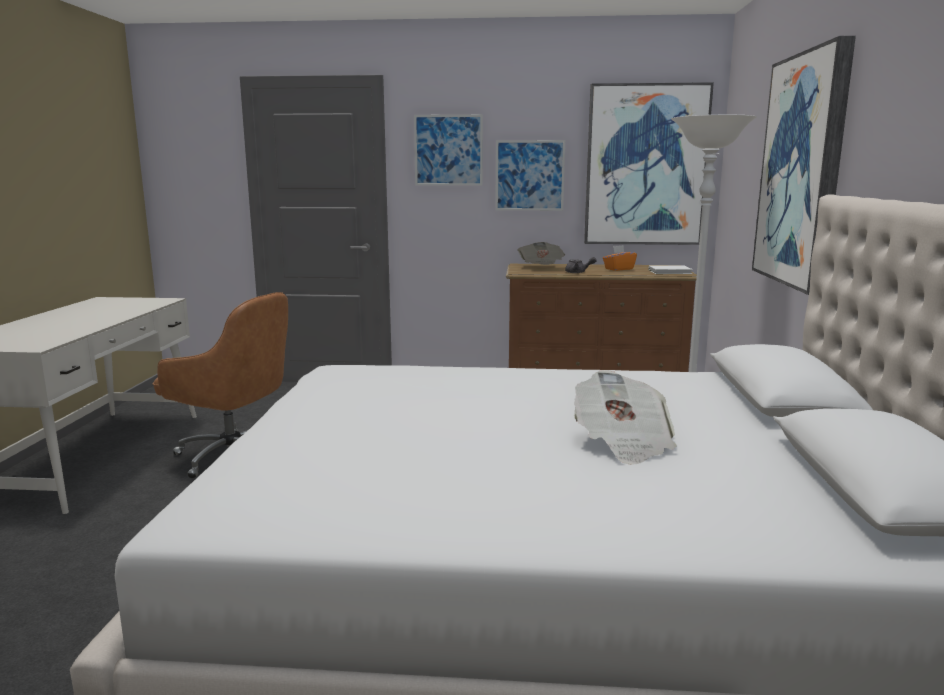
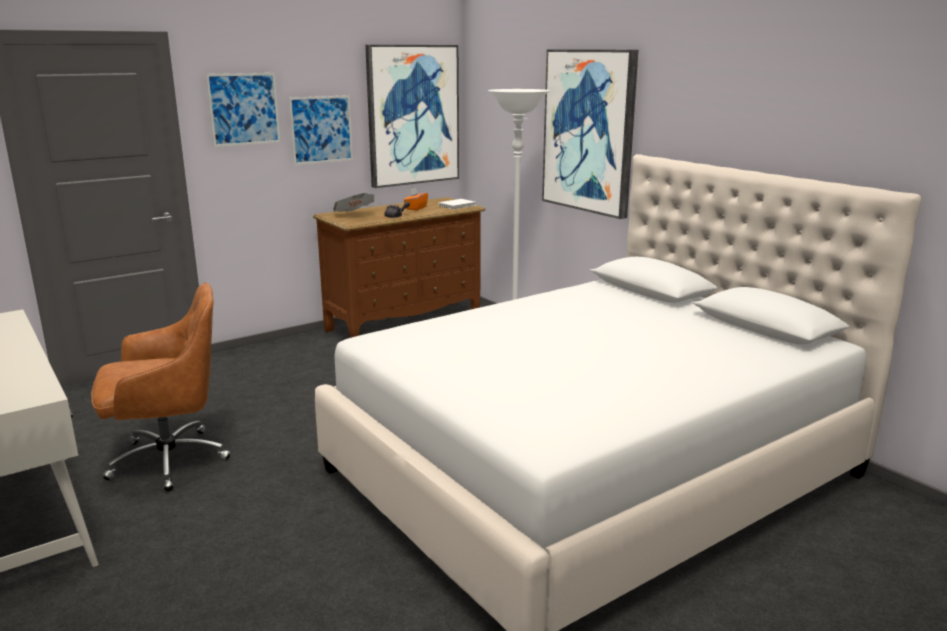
camera: 40 degrees left, 5 degrees up
(622, 443) = (640, 337): newspaper -> none

